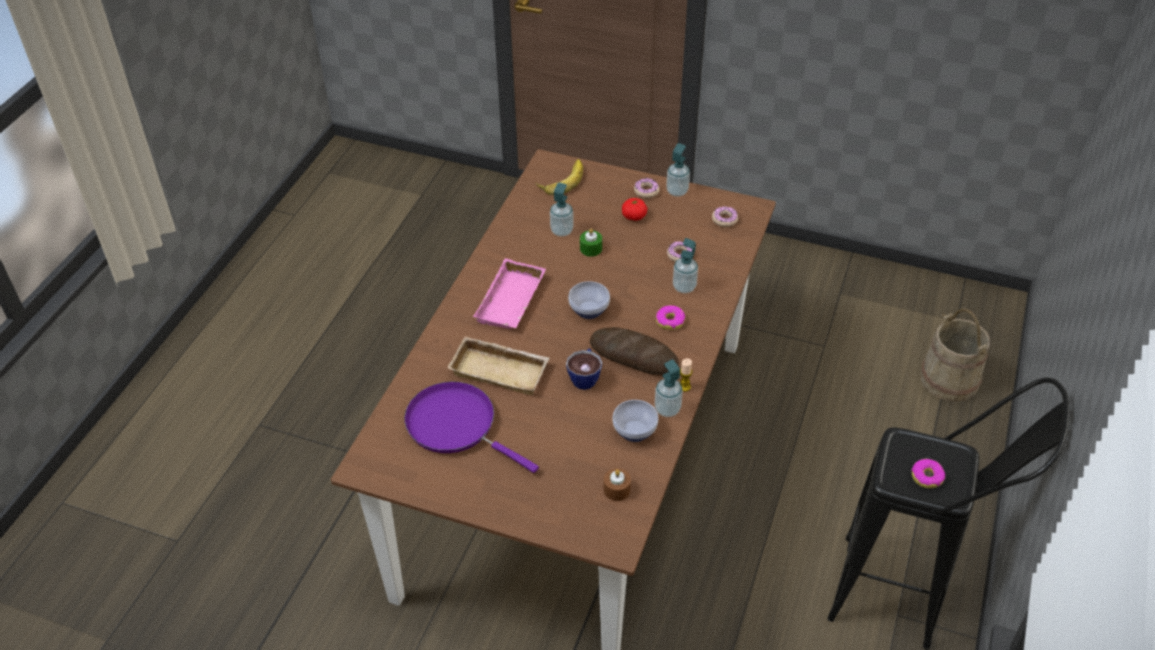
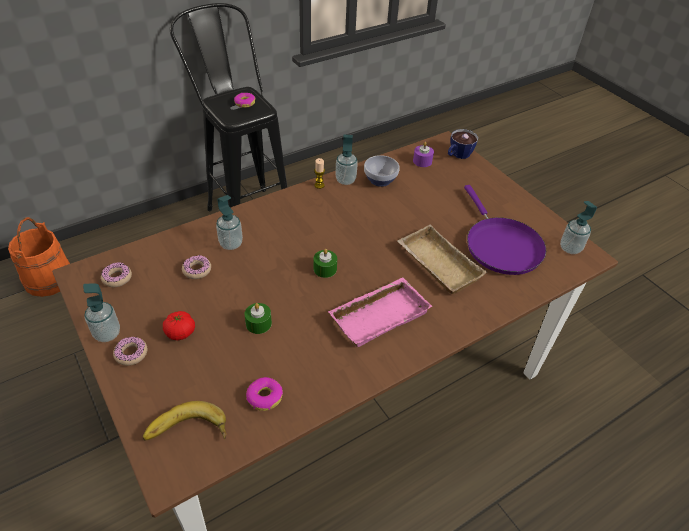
camera: 145 degrees left, 0 degrees up
(561, 231) = (262, 361): soap dispenser -> soap dispenser (570, 248)
(585, 377) = (378, 226): cup -> cup (458, 155)
(588, 311) = (325, 269): bowl -> green candle
(617, 490) = (422, 161): brown candle -> purple candle
(633, 355) = (329, 220): bread -> none
(670, 321) = (274, 227): donut -> donut (264, 397)
(949, 379) = (49, 279): beige bucket -> orange bucket

